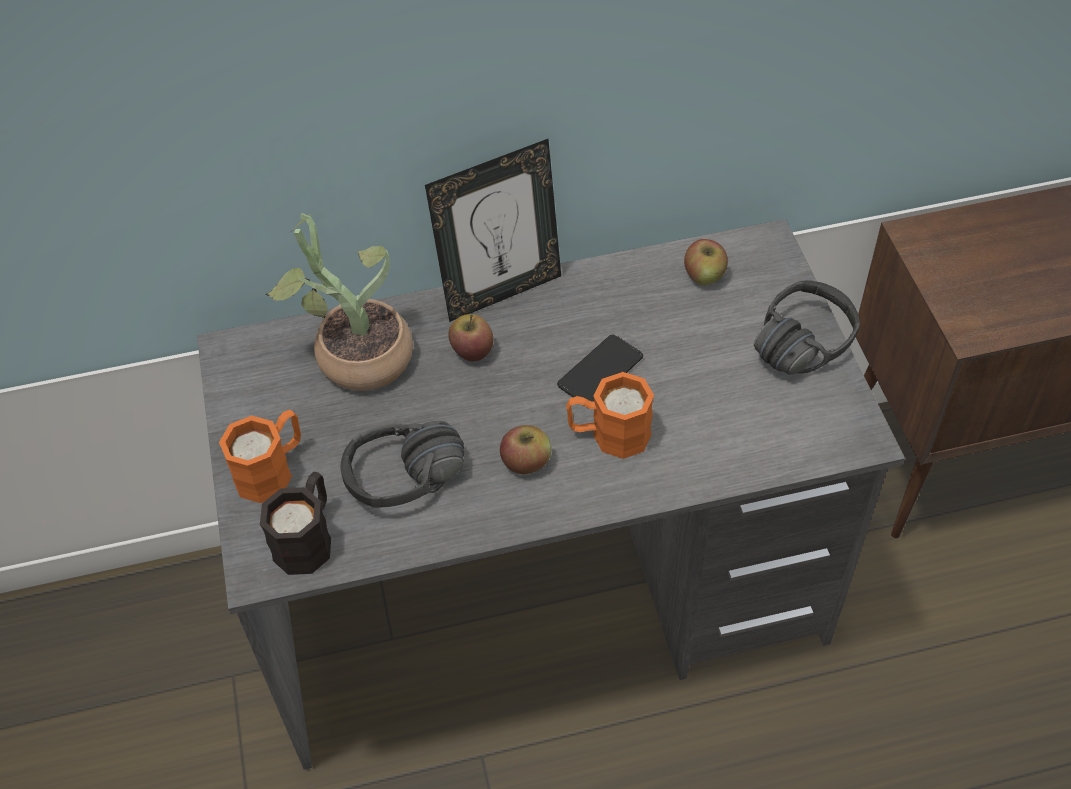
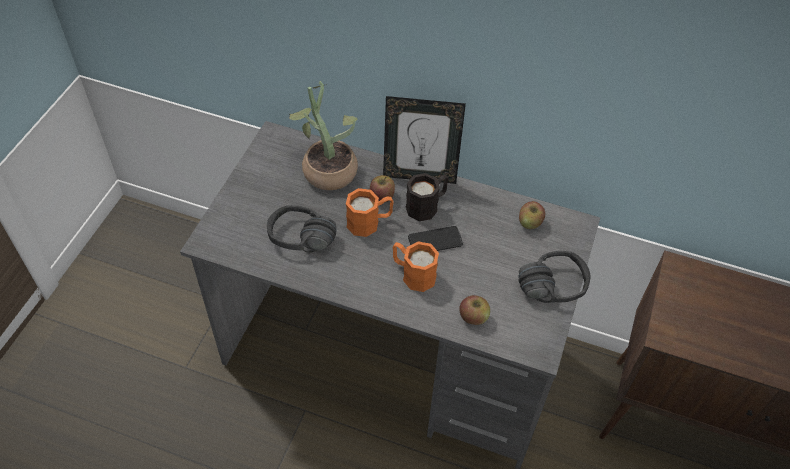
camera: 30 degrees right, 0 degrees up
(272, 469) = (247, 200): orange mug -> orange mug (369, 222)
(308, 538) = (237, 240): black mug -> black mug (427, 205)
(526, 462) = (362, 263): apple -> apple (473, 317)

